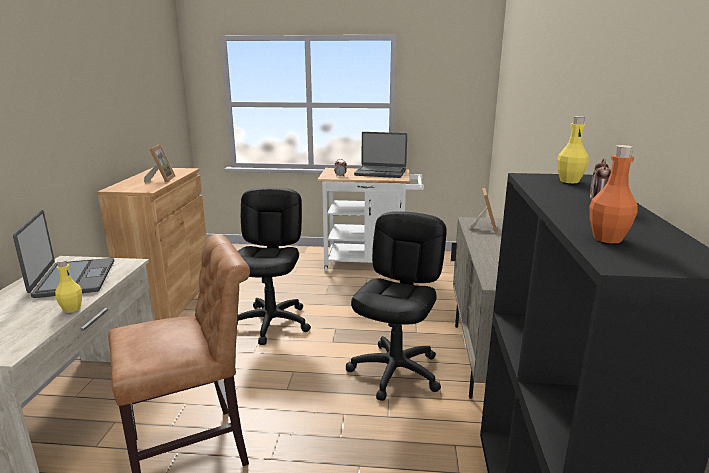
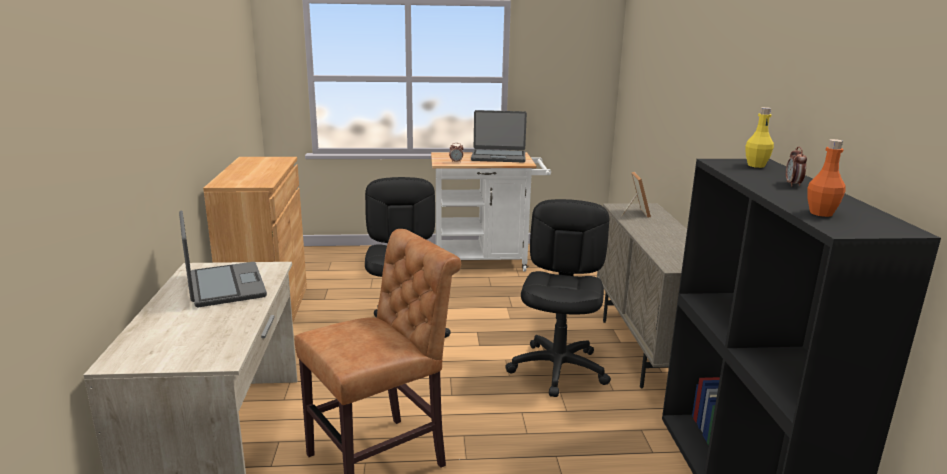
camera: 10 degrees left, 0 degrees up
(72, 309) = (252, 315): yellow bottle -> none
(161, 179) = (266, 171): picture frame -> none

